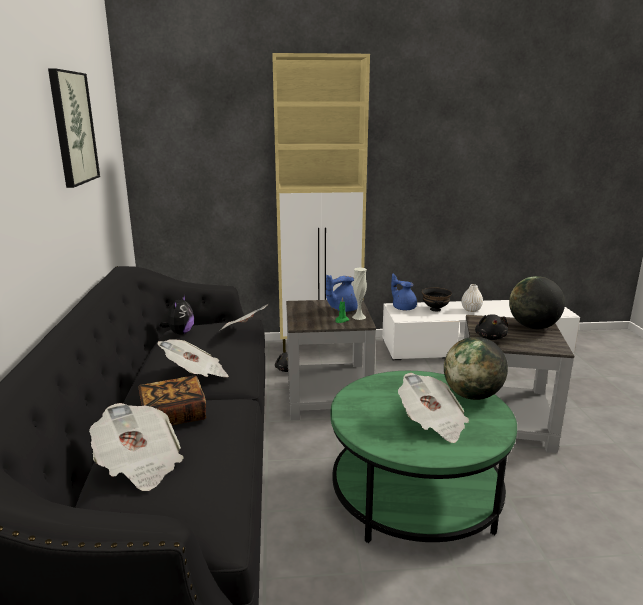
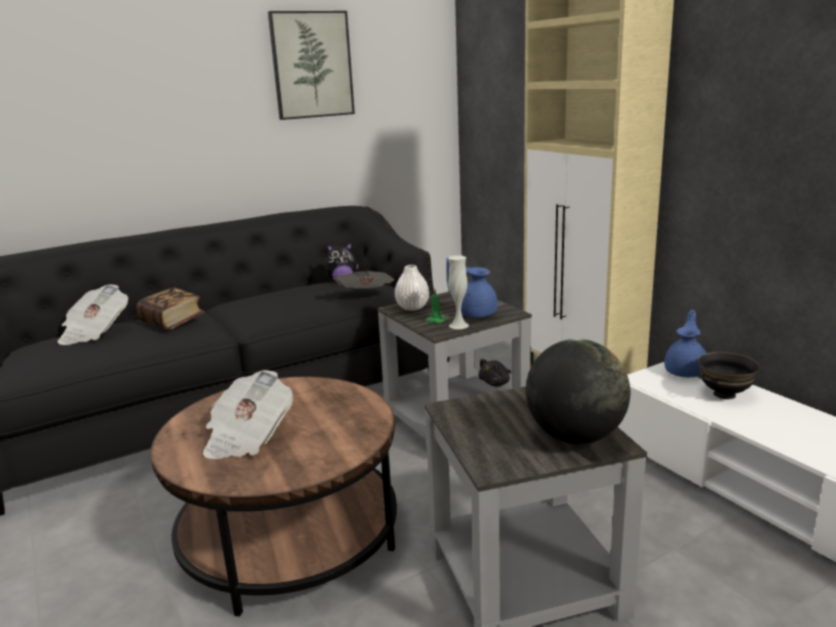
camera: 65 degrees right, 0 degrees up
(196, 374) = (253, 308): newspaper -> none
(415, 494) = (290, 535): green coffee table -> brown coffee table
(471, 310) = (781, 423): white vase -> white vase (412, 307)
(472, 395) = (339, 450): globe -> none
(490, 337) = (481, 409): black plush toy -> none

